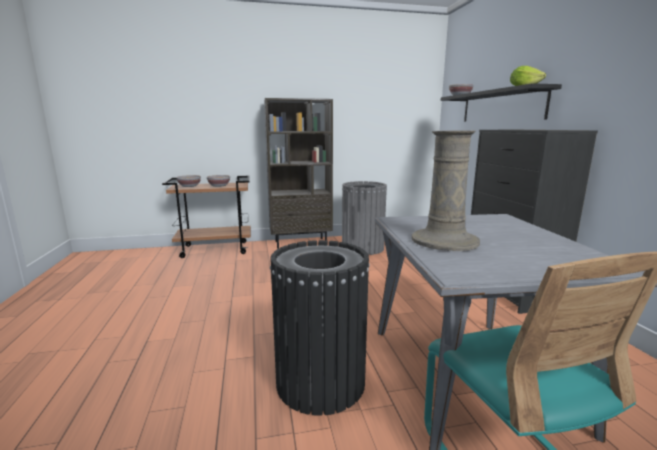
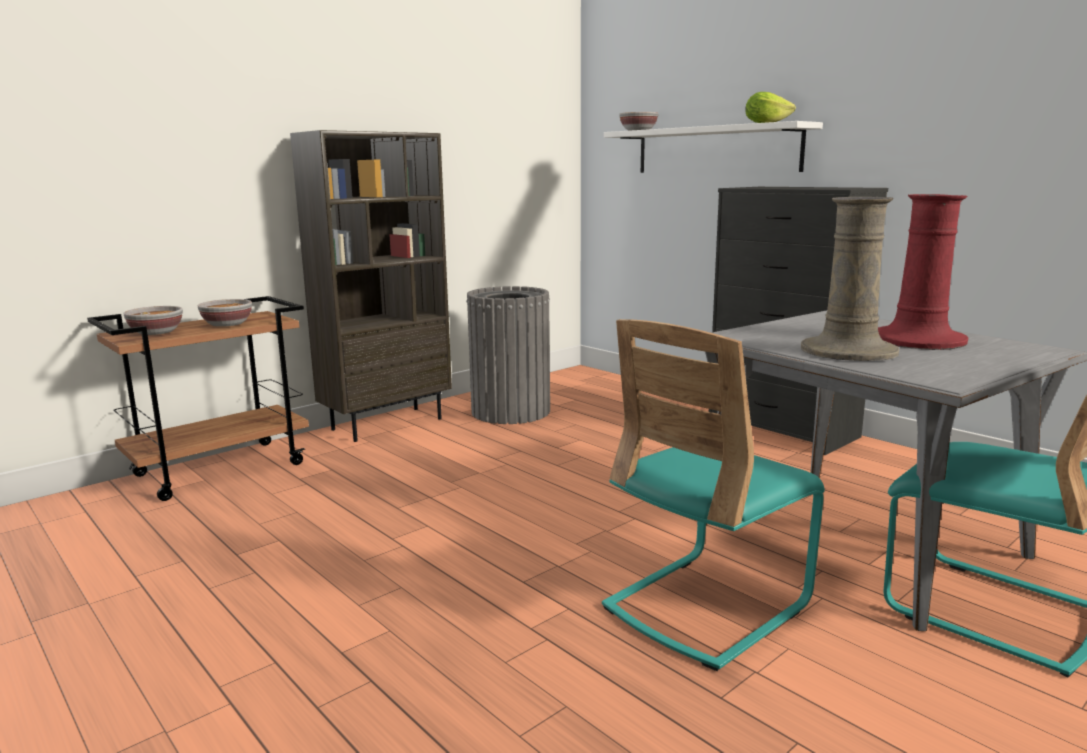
camera: 30 degrees left, 0 degrees up
(320, 381) = (706, 605): black trash can -> turquoise chair
(501, 106) = (715, 150): black shelf -> white shelf
(520, 242) = (918, 340): none -> red vase

